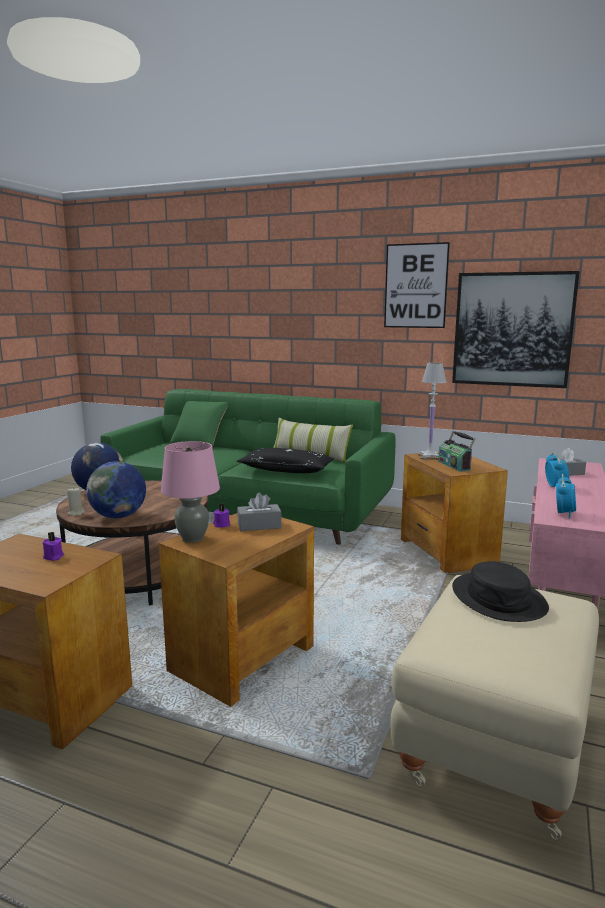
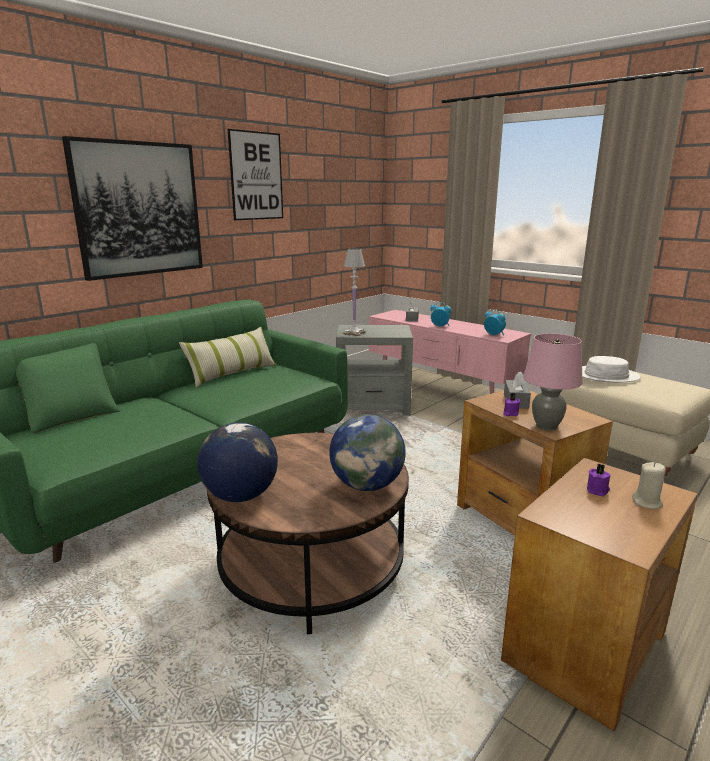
camera: 70 degrees left, 5 degrees up
(76, 513) = (332, 515): beige candle -> beige candle (647, 502)
(286, 470) = (270, 389): black pillow -> none
(447, 552) = (373, 406): brown side table -> grey side table
(455, 465) = (386, 332): radio -> none
(498, 598) = (606, 375): black hat -> white hat
(512, 329) = (325, 216): picture -> picture (138, 209)

